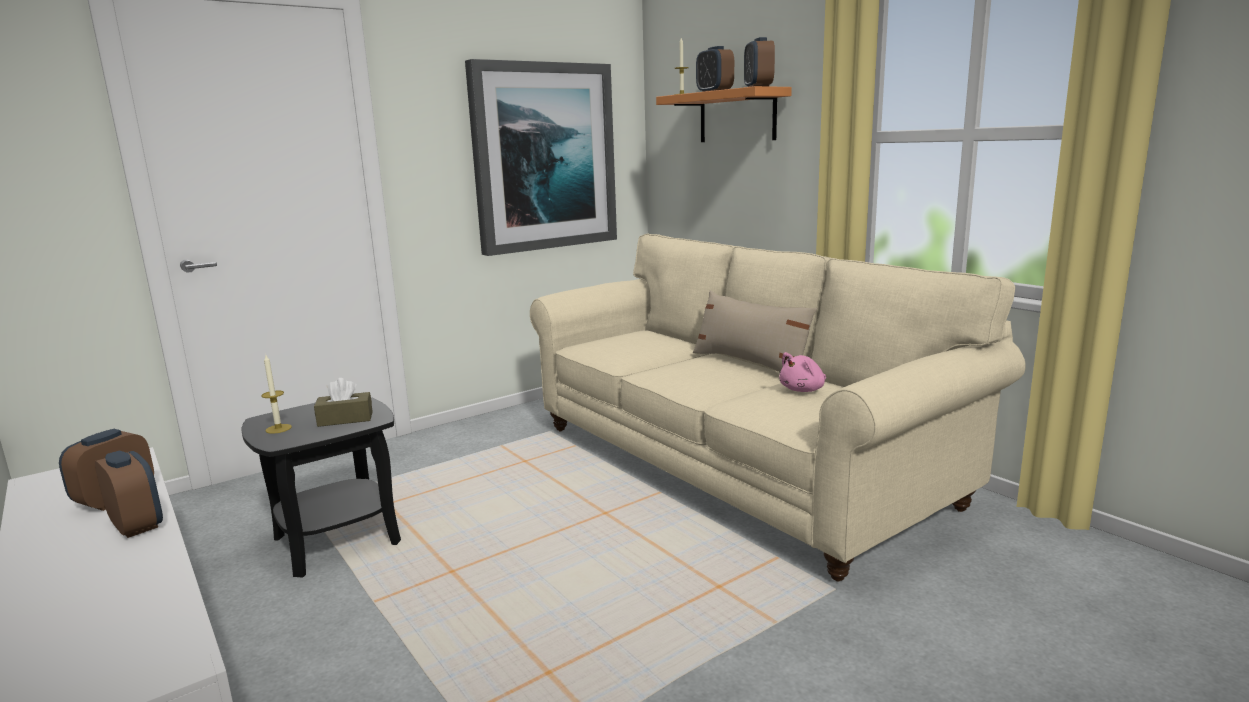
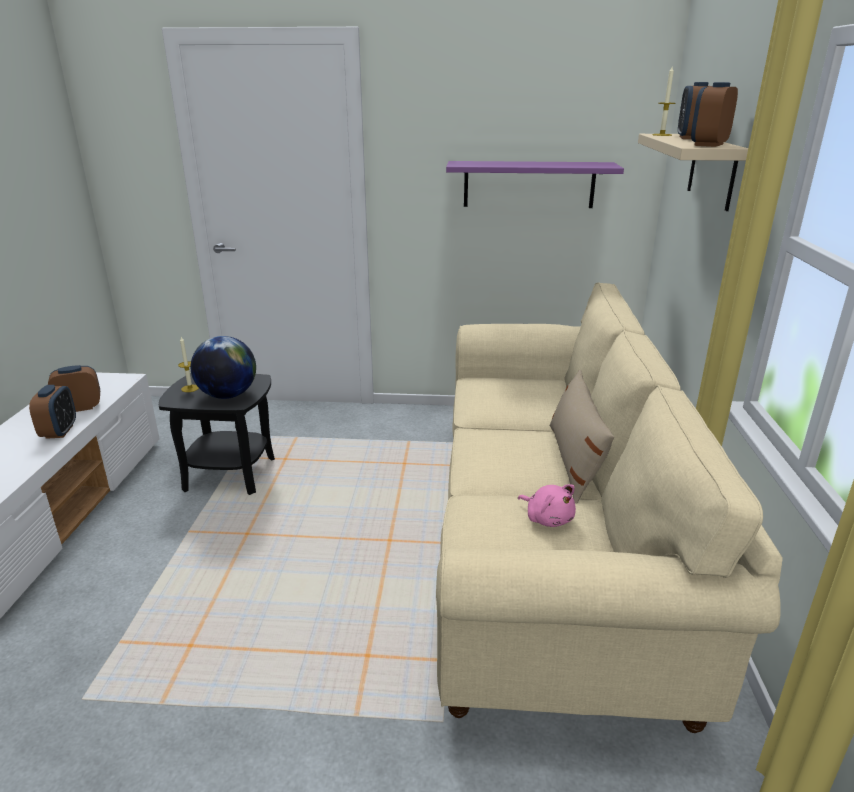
camera: 40 degrees right, 10 degrees up
(345, 419) = (228, 395): brown tissue box -> globe
(543, 157) = (529, 184): picture -> purple shelf
(737, 116) = (712, 170): orange shelf -> beige shelf
(803, 390) = (547, 518): pink plush toy -> pink plush toy turned 135 degrees counterclockwise

